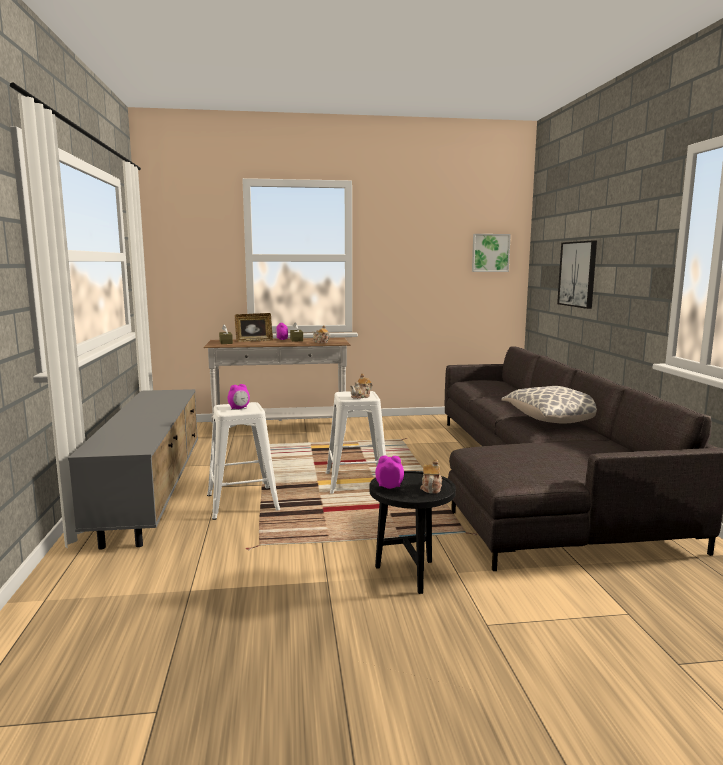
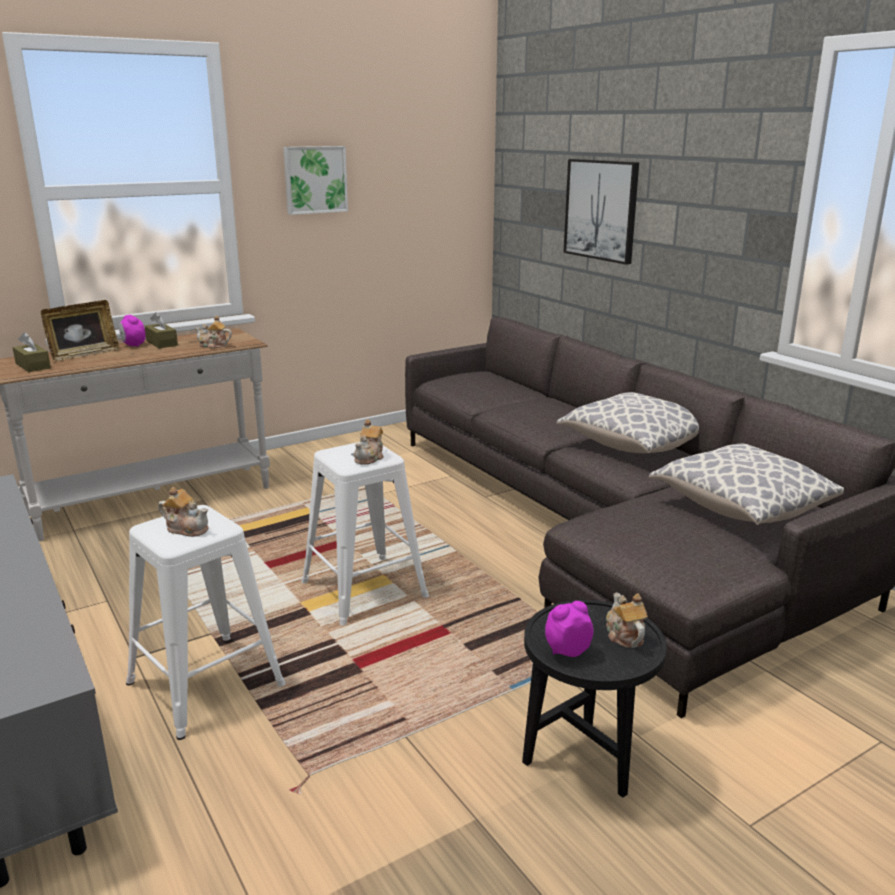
camera: 25 degrees left, 10 degrees up
(239, 408) = (187, 529): alarm clock -> teapot
(490, 253) = (442, 169): picture -> picture (315, 179)
(588, 454) = (740, 508): none -> pillow

